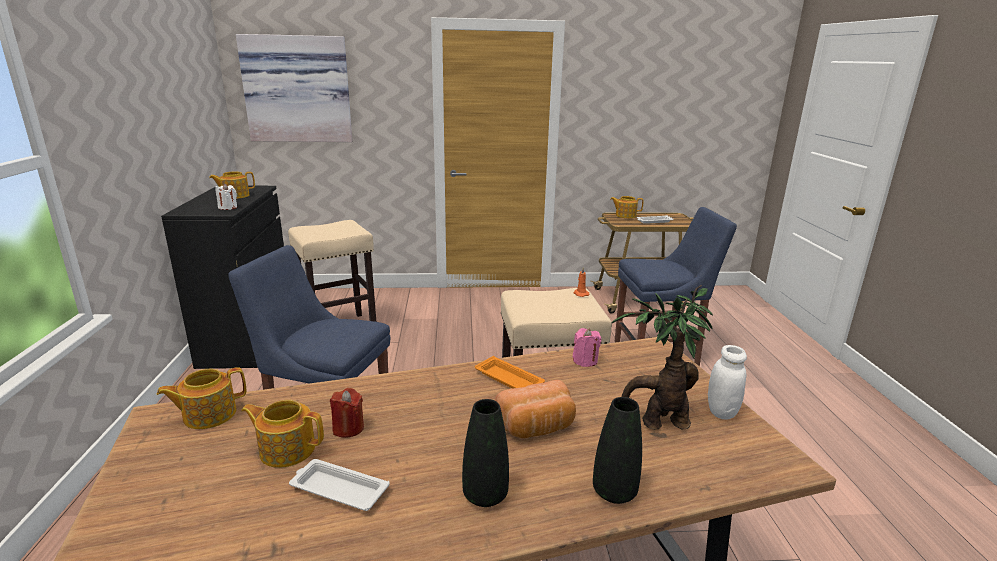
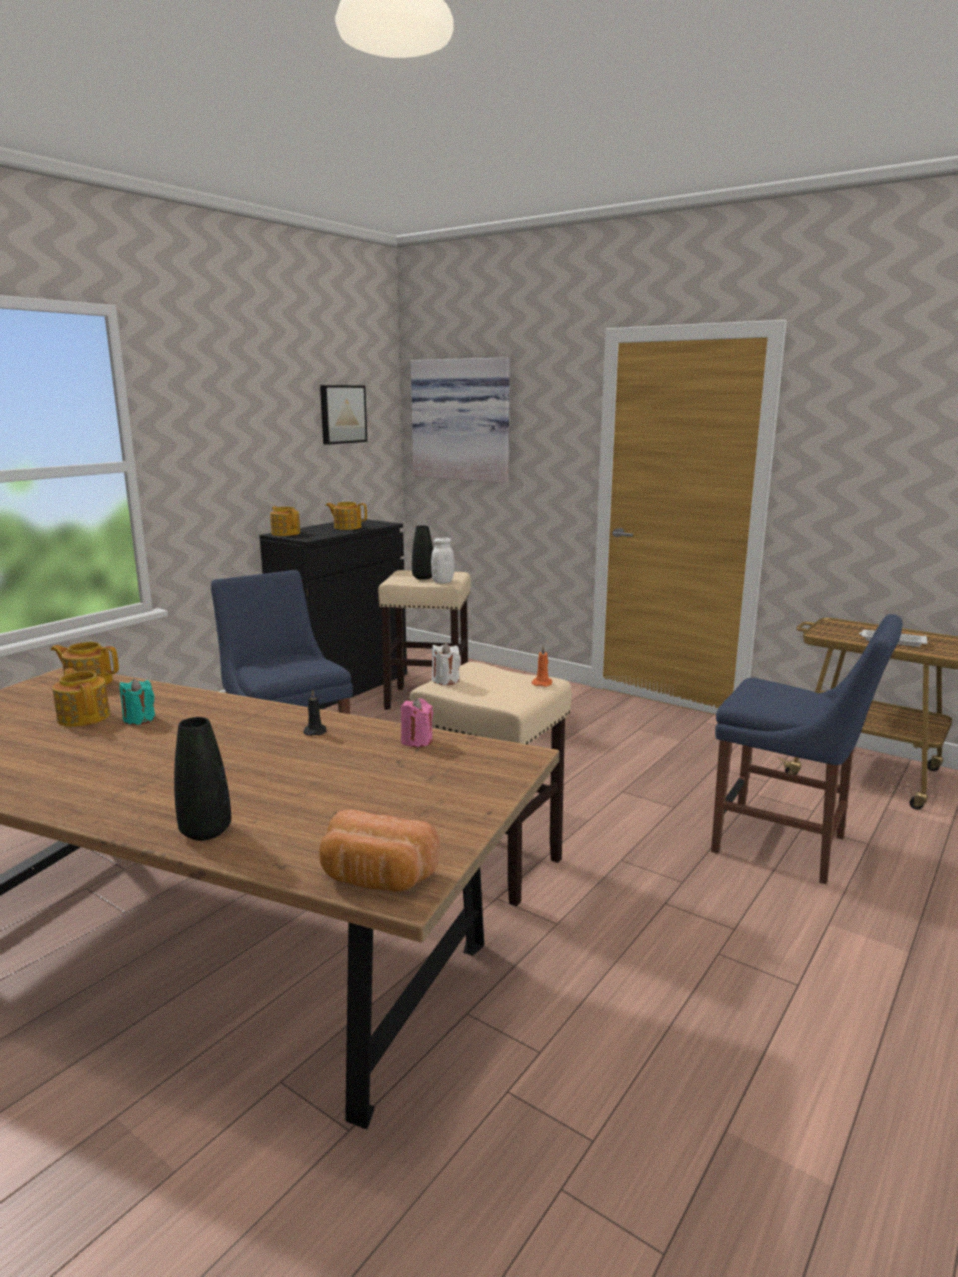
camera: 40 degrees right, 5 degrees down
(191, 86) = (342, 414): none -> picture
(228, 207) = (318, 535): white candle -> white candle (445, 680)
(338, 489) = (61, 749): white tray -> none
(348, 428) = (139, 719): red candle -> turquoise candle
(485, 495) = (124, 791): black vase -> black vase (423, 578)
(510, 380) = (315, 731): orange tray -> black candle
(537, 428) = (255, 769): bread -> bread (376, 879)
(625, 215) = (856, 626): teapot -> teapot (286, 533)
(658, 421) = (363, 808): potted plant -> none
(721, 412) = (446, 828): white jar -> white jar (442, 582)

